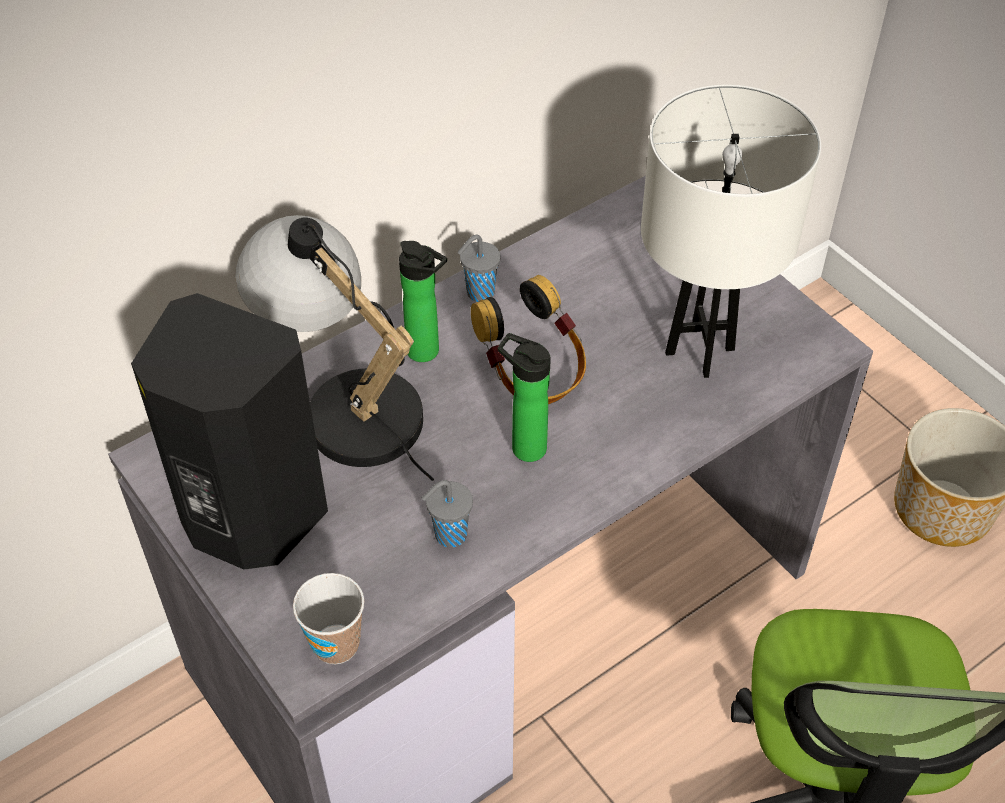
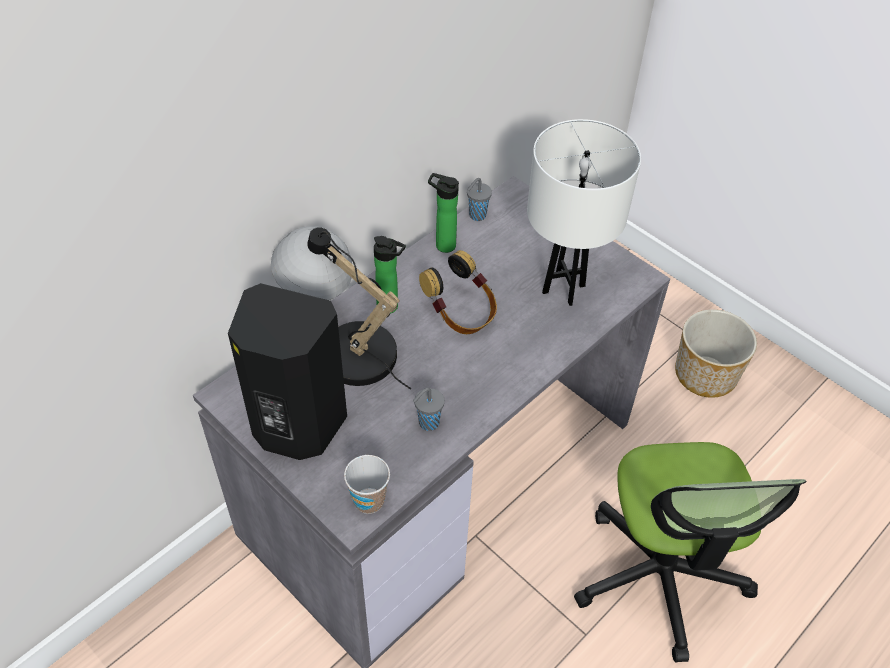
camera: 10 degrees left, 0 degrees up
(478, 293) = (416, 266): grey cup -> grey cup (476, 216)
(524, 446) = (464, 361): bottle -> bottle (442, 245)

